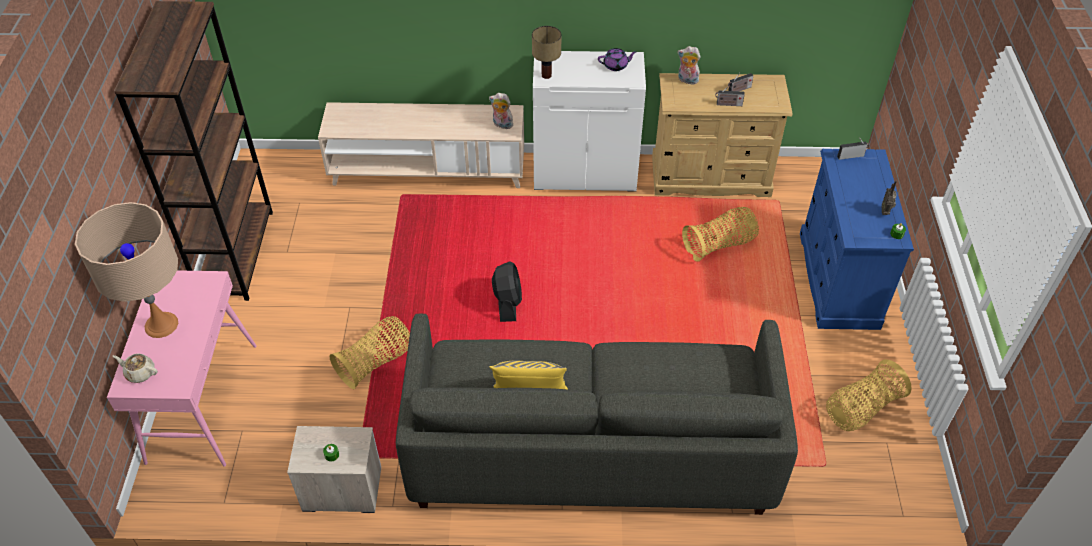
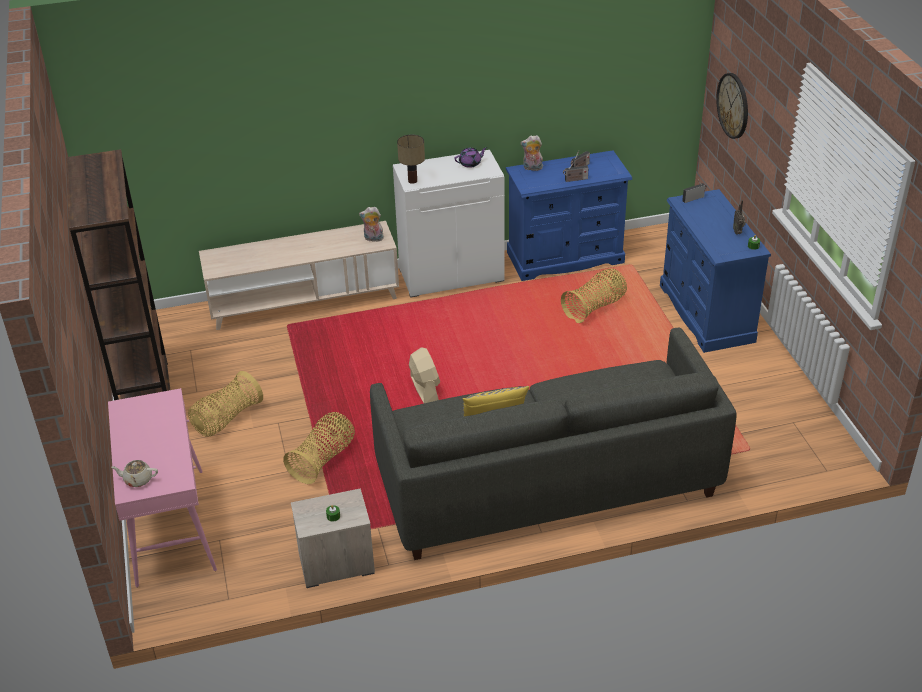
camera: 15 degrees left, 10 degrees down
(161, 324) = (139, 440): beige table lamp -> none
(507, 302) = (424, 388): black fan -> beige fan
(711, 177) = (565, 257): beige dresser -> blue dresser
(861, 408) = (763, 402): basket -> basket (226, 419)
(925, 58) = (733, 105): none -> wall clock

